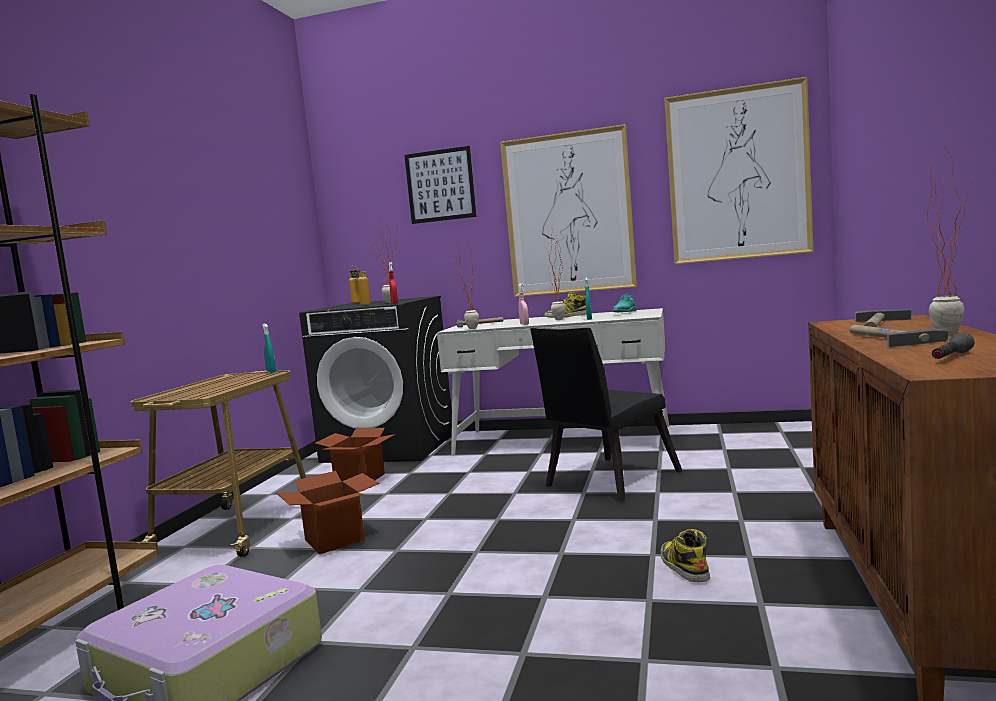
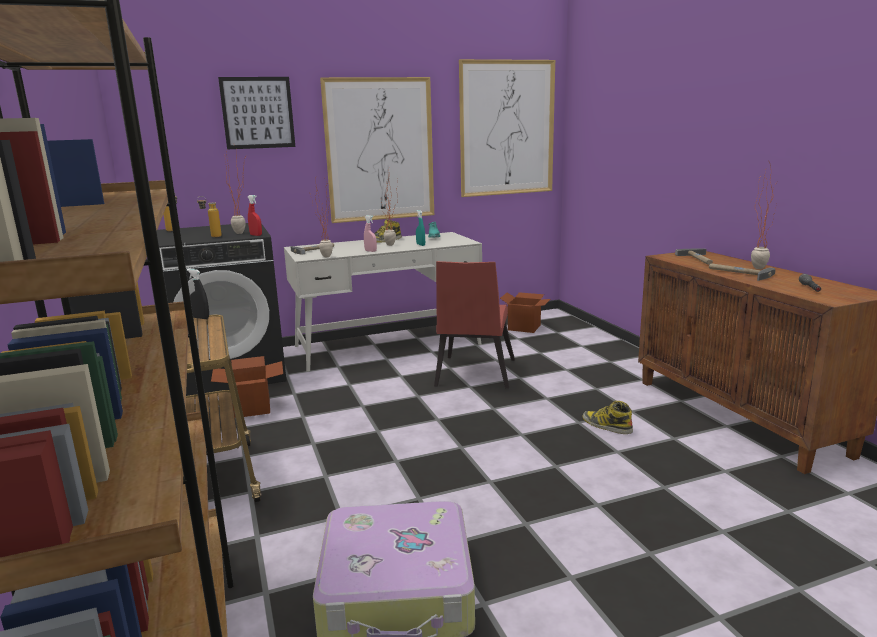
camera: 35 degrees left, 10 degrees up
(271, 372) = (200, 318): turquoise spray bottle -> black spray bottle
(334, 540) = (325, 466): cardboard box -> cardboard box (524, 327)
(606, 481) = (473, 375): black chair -> red chair

